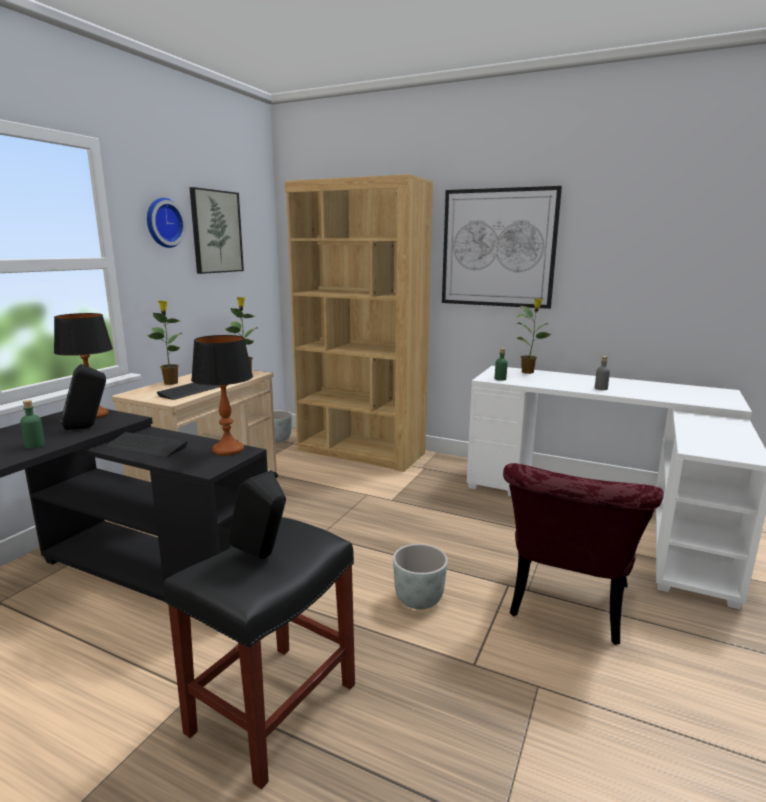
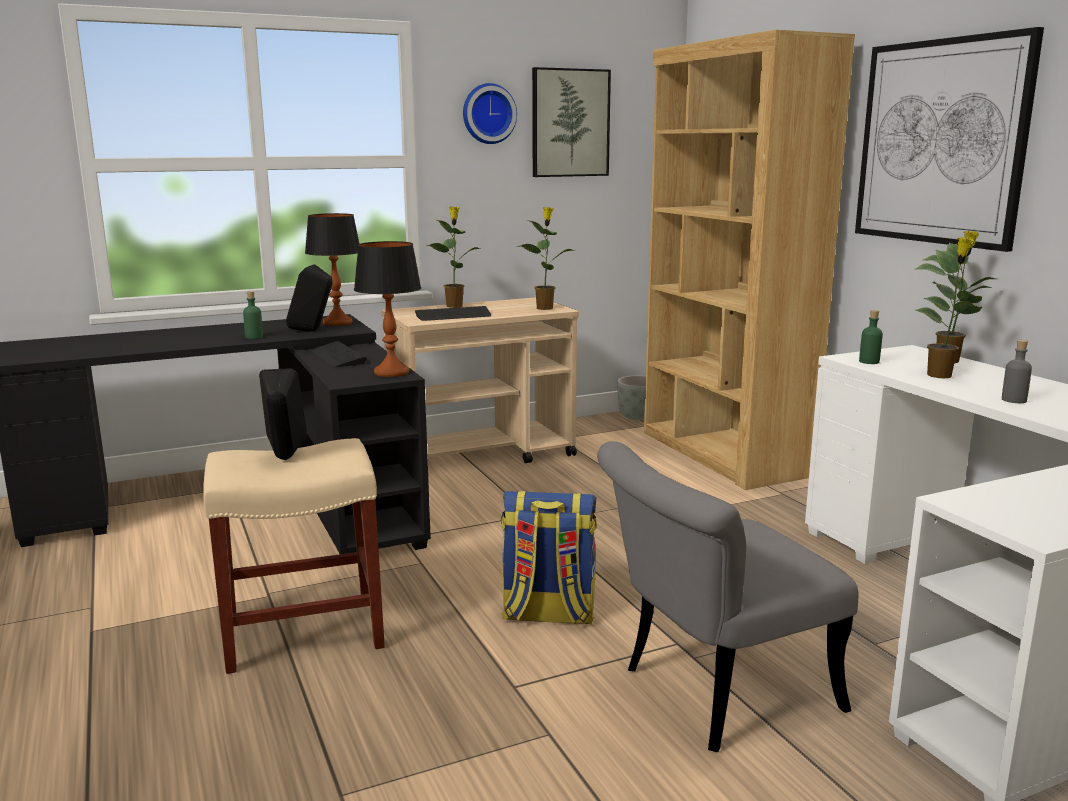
camera: 40 degrees right, 0 degrees up
(272, 710) = (300, 633): black stool -> beige stool
(418, 600) = (547, 614): grey planter -> backpack
(545, 381) = (941, 375): none -> potted plant
(567, 608) = (712, 694): red chair -> grey chair

